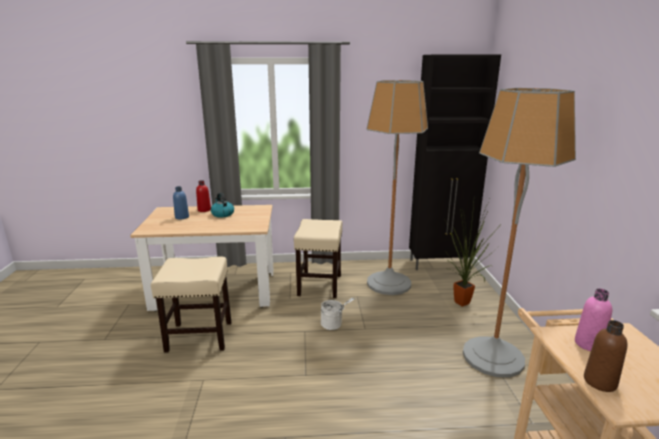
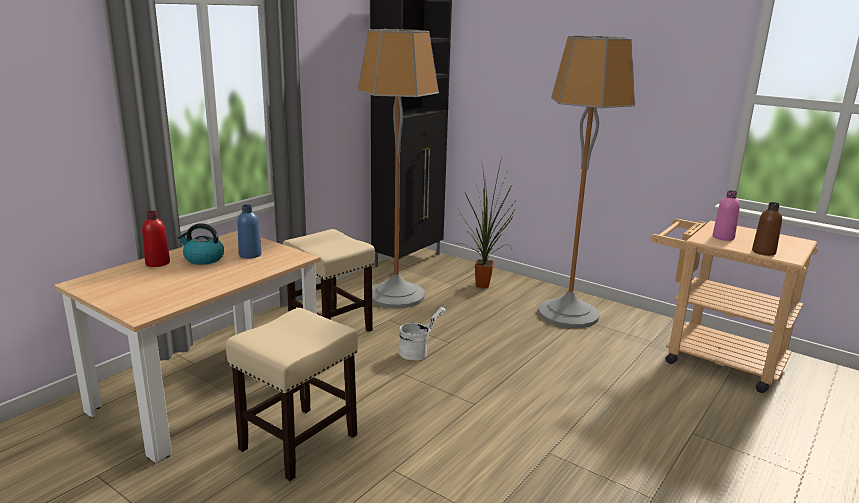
camera: 50 degrees left, 0 degrees up
(182, 217) = (150, 281): blue bottle -> blue bottle (250, 254)

